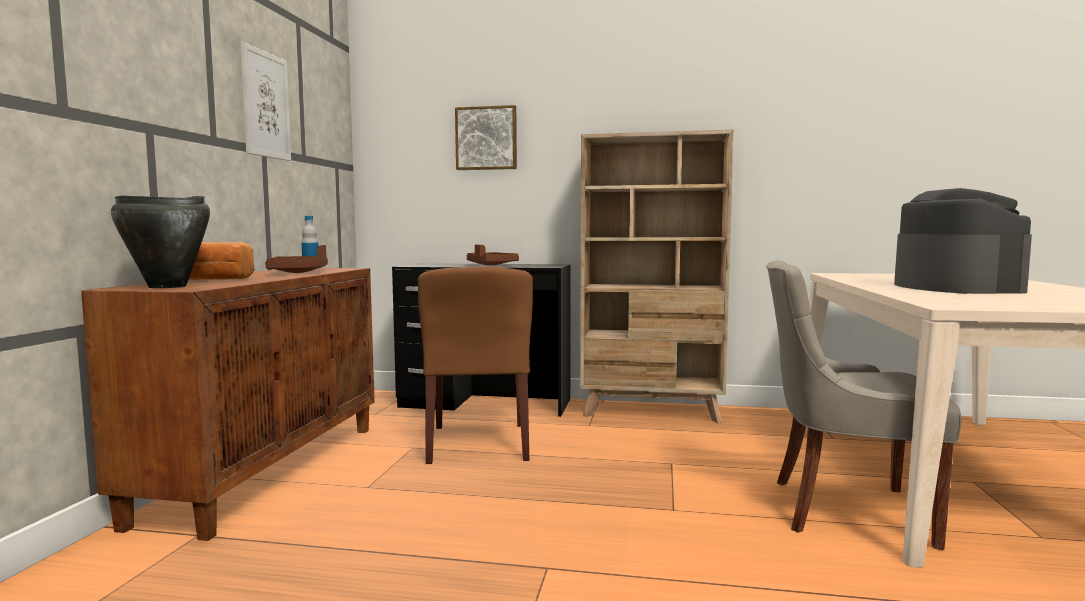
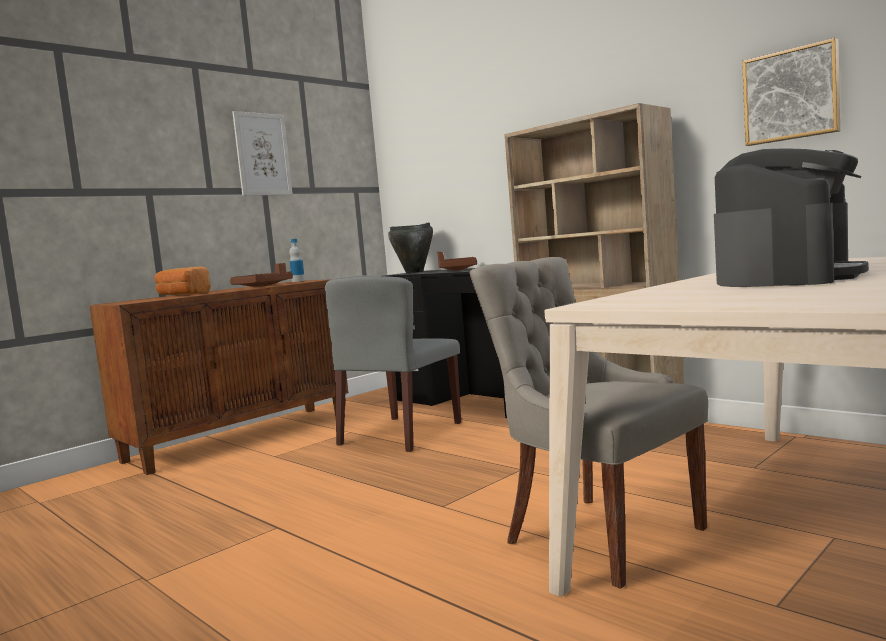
camera: 35 degrees right, 0 degrees up
(168, 286) = (132, 301): black cooking pot -> black cooking pot (415, 272)
(479, 443) = (401, 434): brown chair -> grey chair
(486, 138) = (464, 147): picture -> picture (791, 95)

